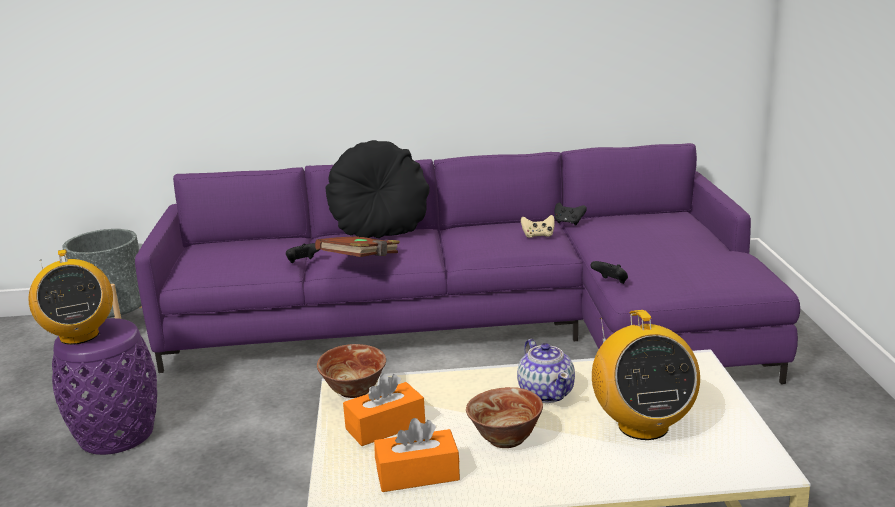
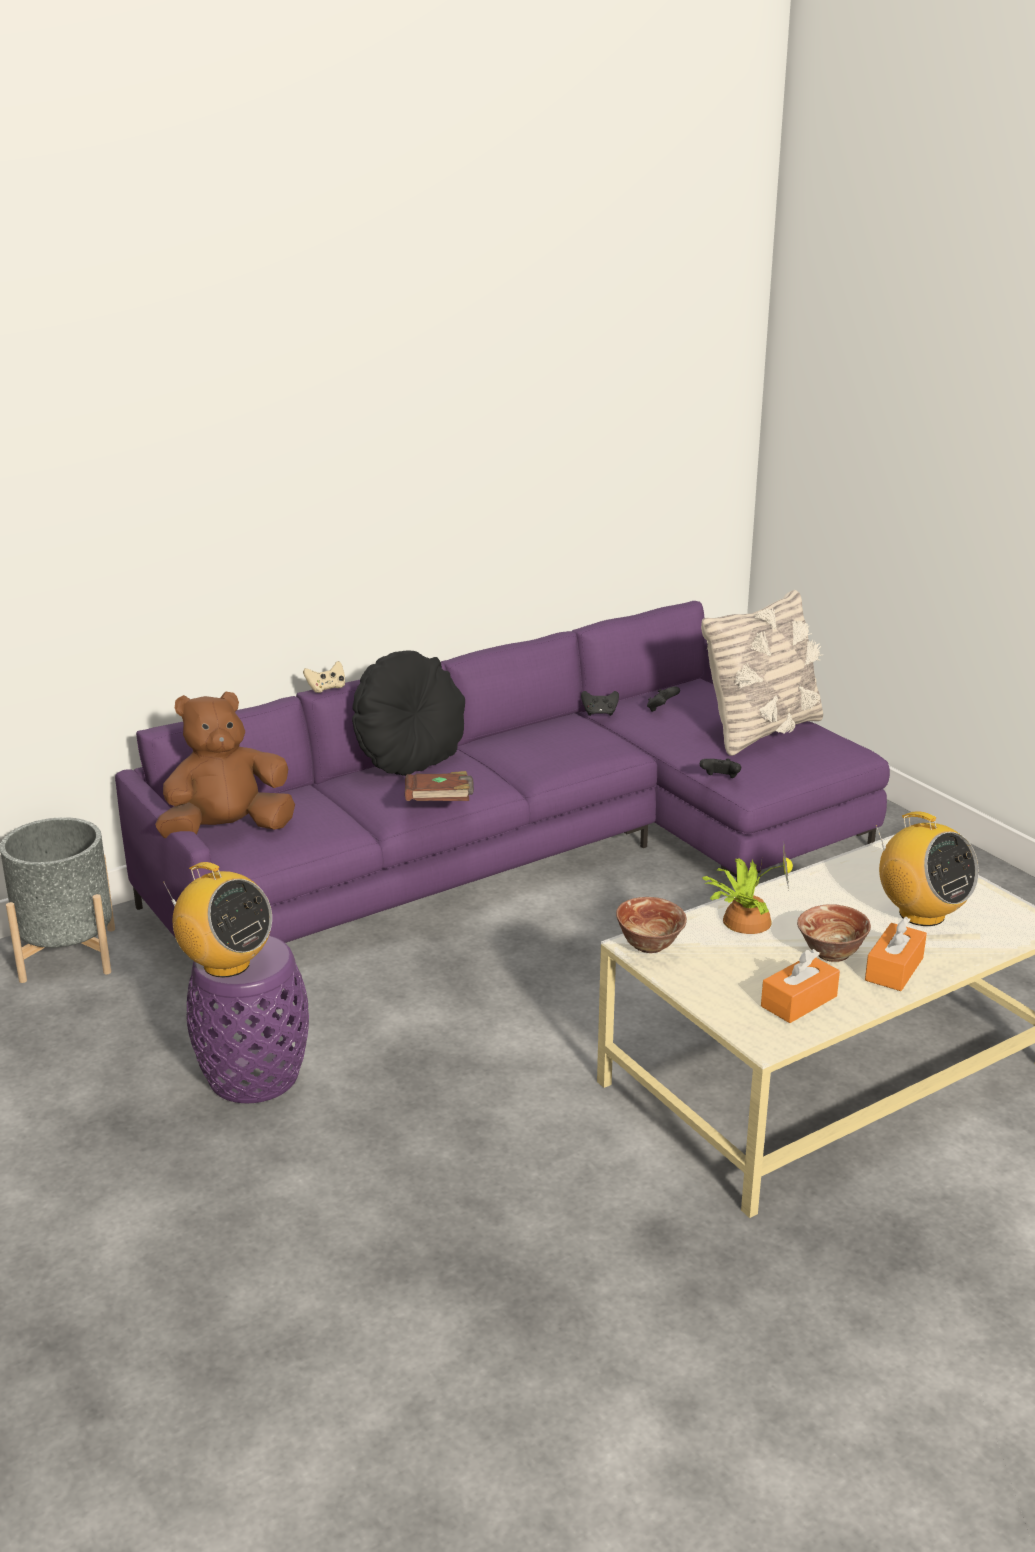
camera: 30 degrees left, 5 degrees up
(204, 254) = (227, 831): none -> brown plush toy
(303, 262) = (365, 818): black game controller -> black game controller (661, 709)
(385, 426) = (720, 970): orange tissue box -> orange tissue box (894, 969)
(463, 390) = (744, 920): none -> potted plant
(538, 235) = (592, 736): beige game controller -> beige game controller (326, 688)
(546, 393) = (816, 905): teapot -> none
(689, 254) = (762, 732): none -> beige pillow

